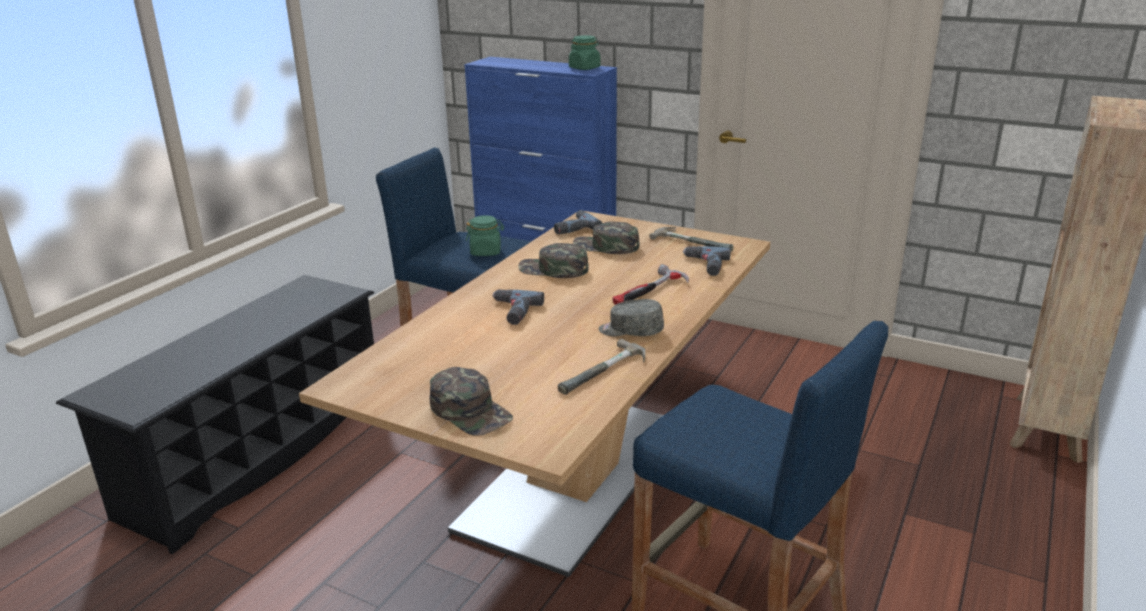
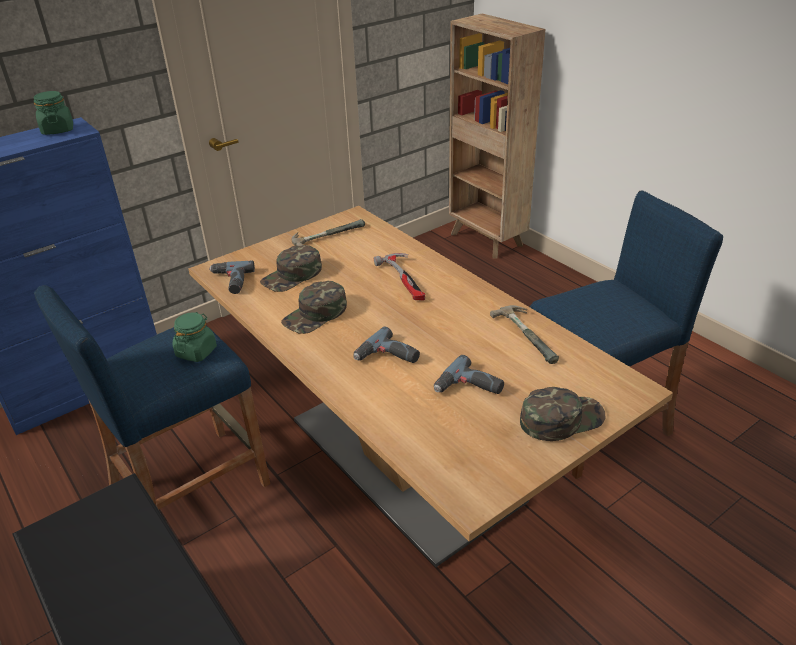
camera: 65 degrees left, 10 degrees up
(630, 331) = (468, 306): grey cap -> none
(705, 265) = (378, 243): power drill -> power drill (469, 388)

